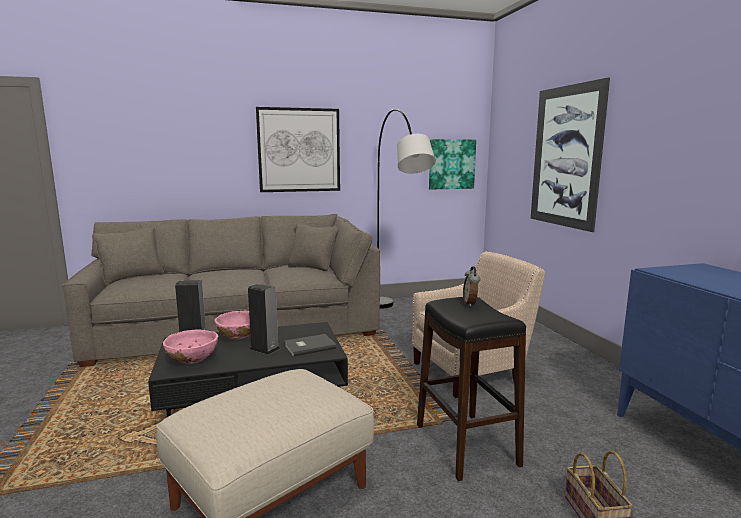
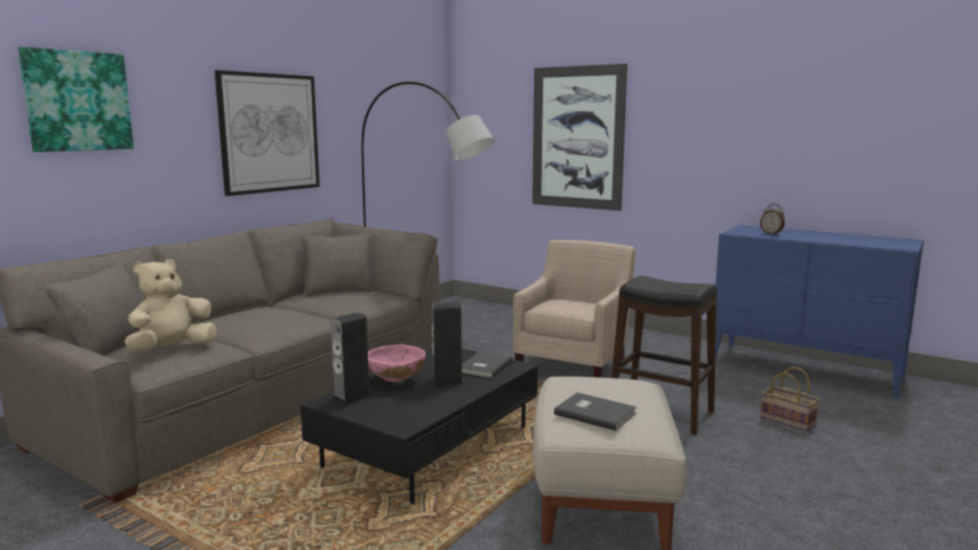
camera: 40 degrees left, 0 degrees up
(142, 284) = (172, 350): none -> beige plush toy
(192, 361) = (404, 411): pink bowl -> none
(230, 410) = (595, 413): none -> grey book
(451, 164) = (421, 147): picture -> picture (77, 101)
(470, 304) = (657, 280): alarm clock -> alarm clock (771, 233)

